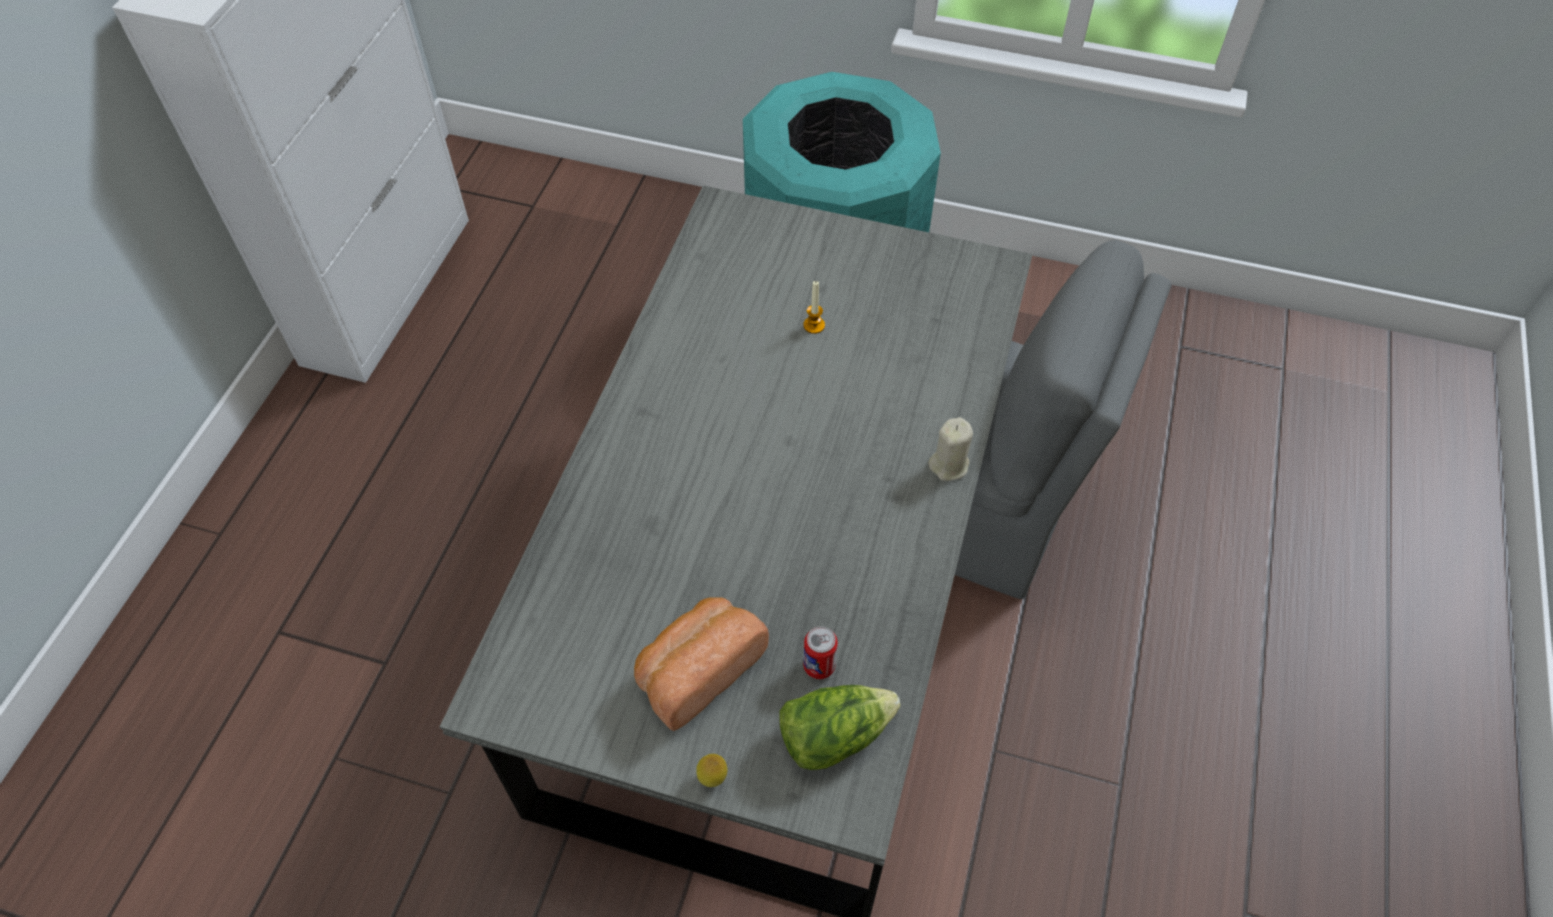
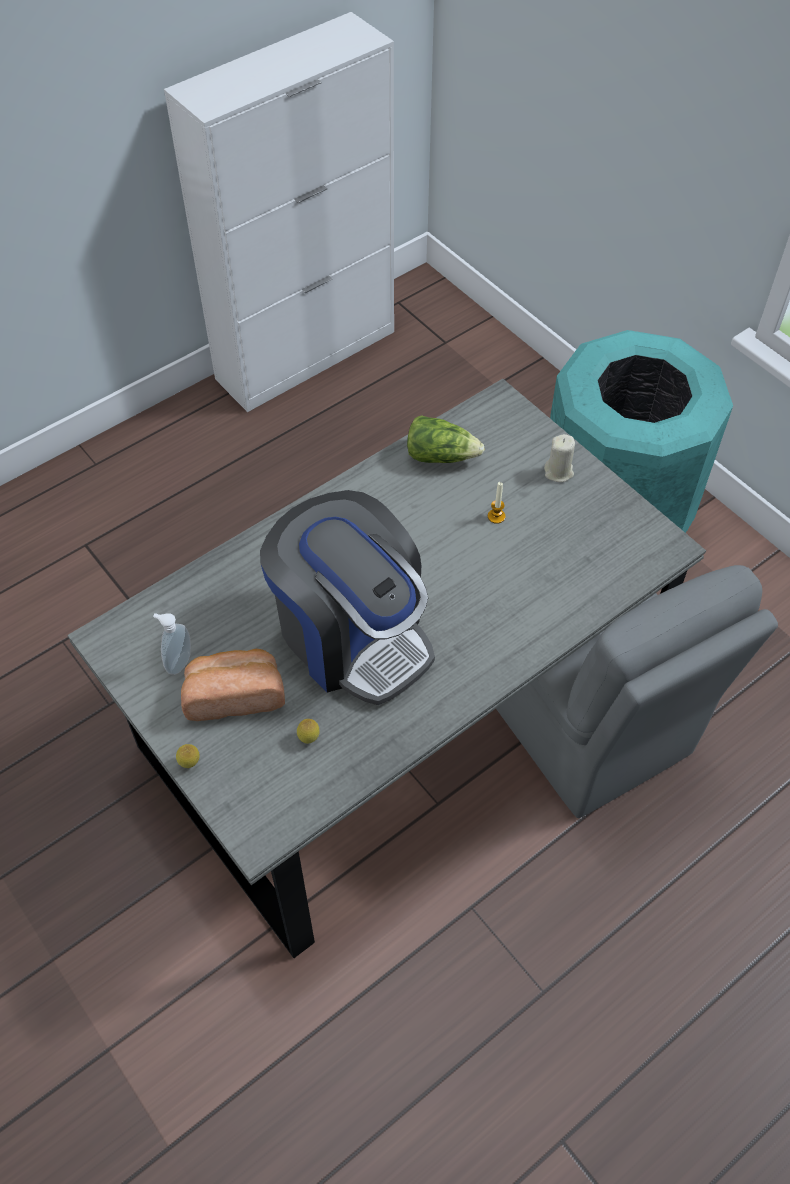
camera: 35 degrees right, 0 degrees up
(602, 674) = (178, 662): none -> soap dispenser
(771, 528) = (352, 635): none -> coffee machine
(819, 666) = (309, 738): can -> lemon
(833, 734) = (282, 785): lettuce -> lettuce (440, 455)
(949, 465) = (507, 663): beige candle -> beige candle (558, 472)

